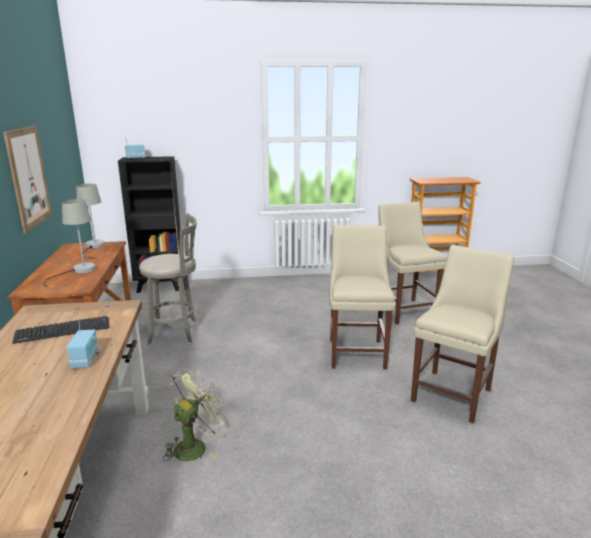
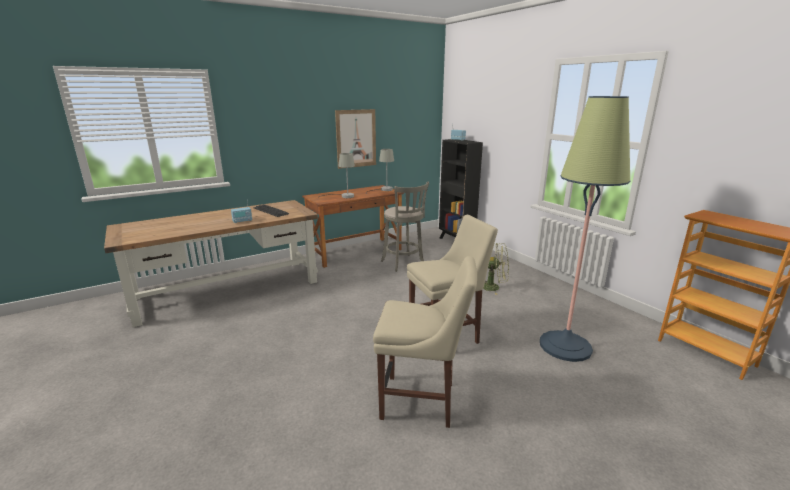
camera: 65 degrees right, 0 degrees up
(194, 445) = (290, 304): green fan -> green fan (494, 287)
(404, 310) = (565, 346): beige chair -> floor lamp

